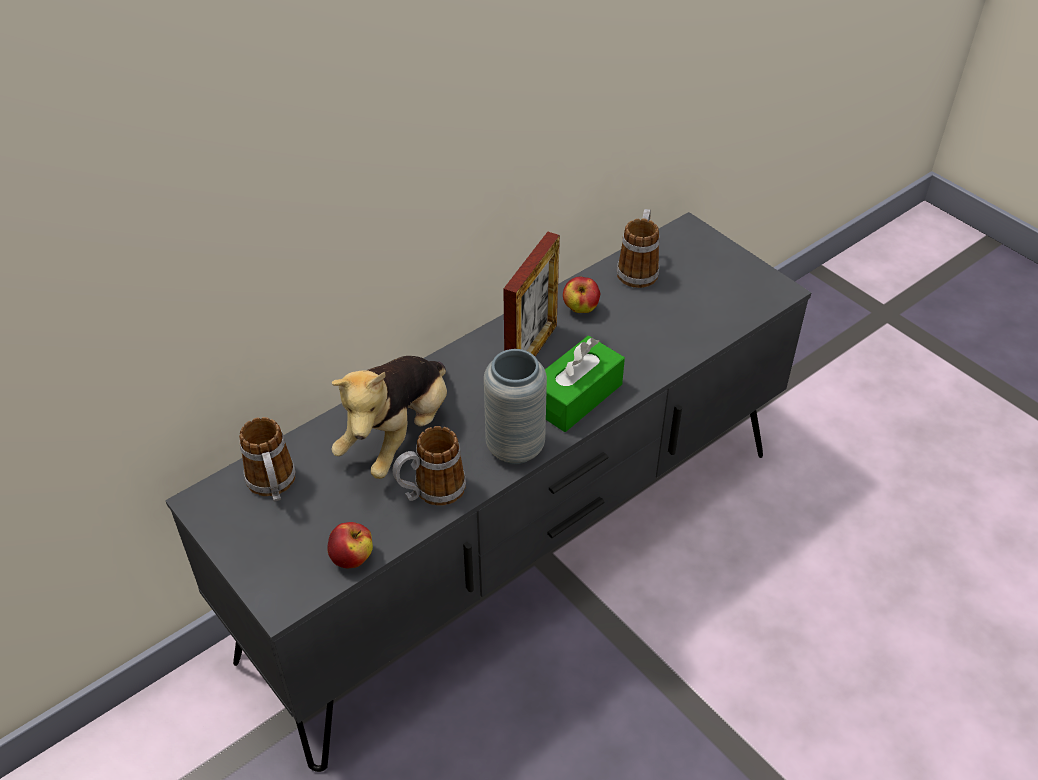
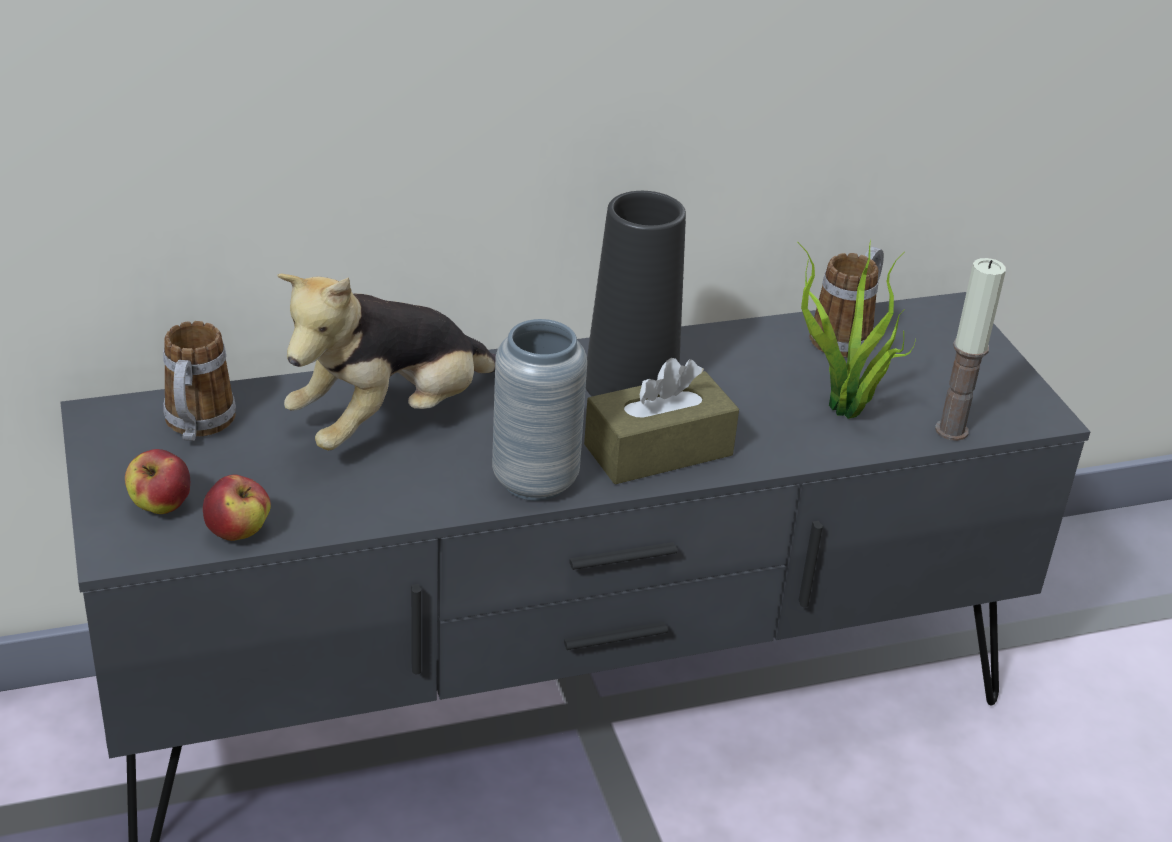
camera: 20 degrees right, 10 degrees down
(431, 492) = (389, 494): mug -> none
(531, 352) = (631, 384): picture frame -> black vase
(576, 396) = (658, 450): green tissue box -> brown tissue box
(580, 309) = (733, 356): apple -> apple (160, 506)
(668, 327) = (845, 411): none -> potted plant
(736, 319) = (951, 430): none -> candle

